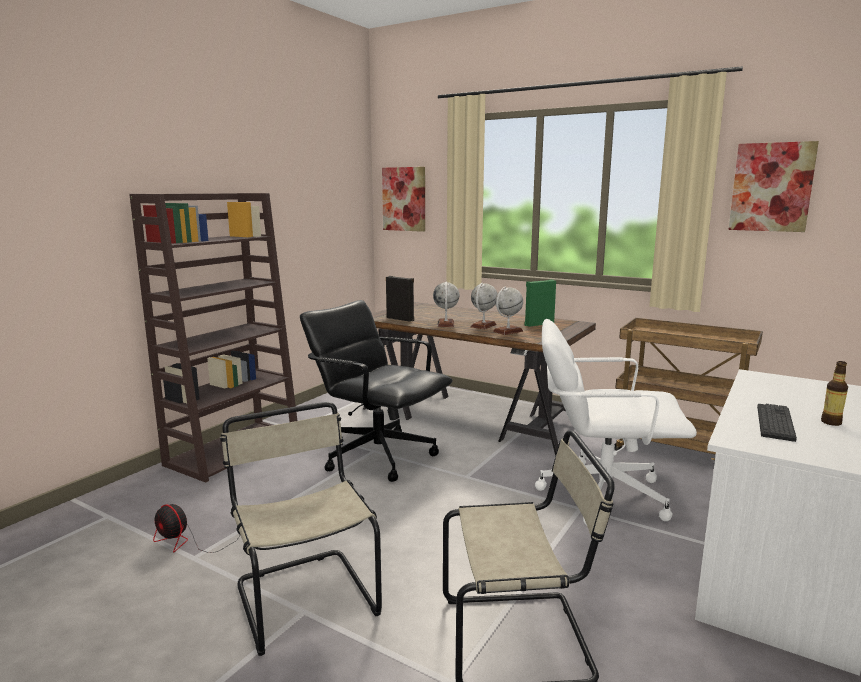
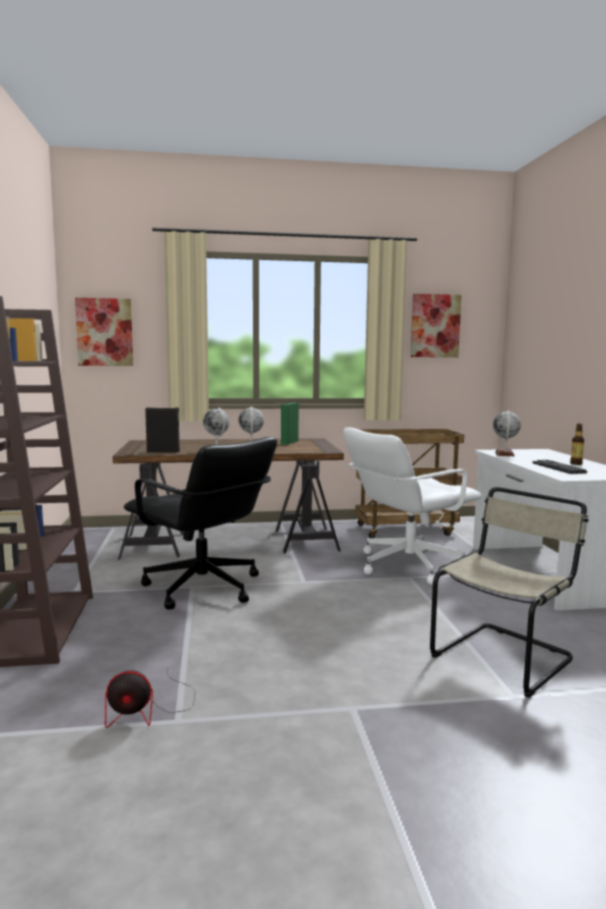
camera: 40 degrees left, 5 degrees down
(304, 596) = (333, 699): beige chair -> none
(378, 455) = (203, 588): black office chair -> black office chair turned 135 degrees counterclockwise
(508, 331) = (281, 449): globe -> globe (504, 454)

